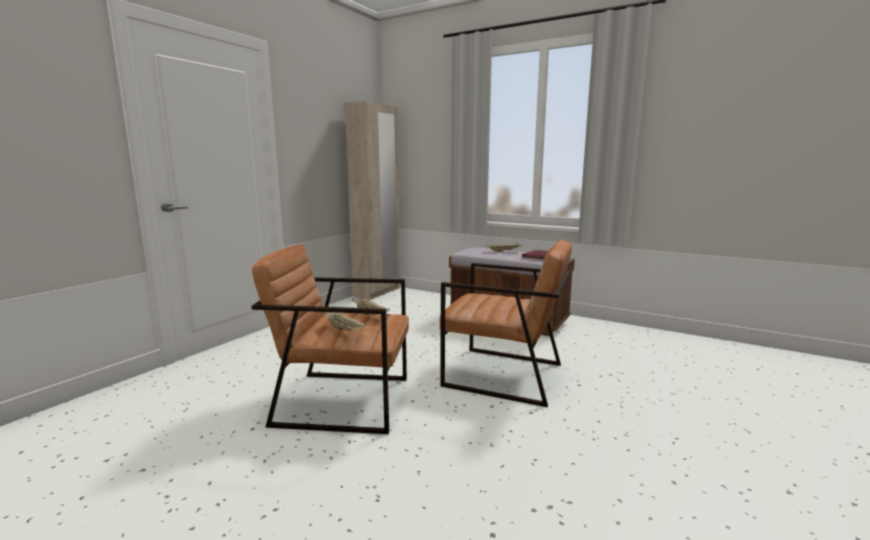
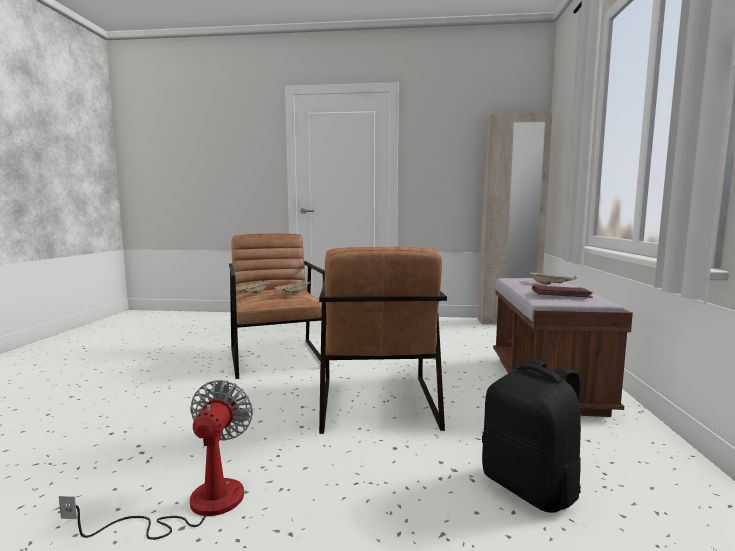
camera: 65 degrees right, 5 degrees down
(631, 361) = (531, 487): none -> black backpack
(646, 474) = (196, 506): none -> fan

